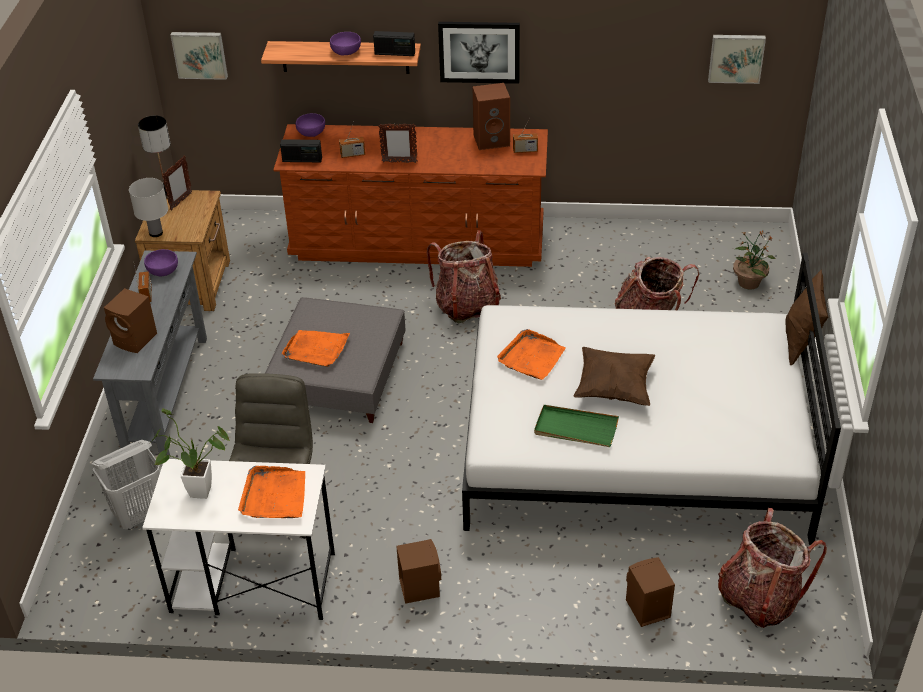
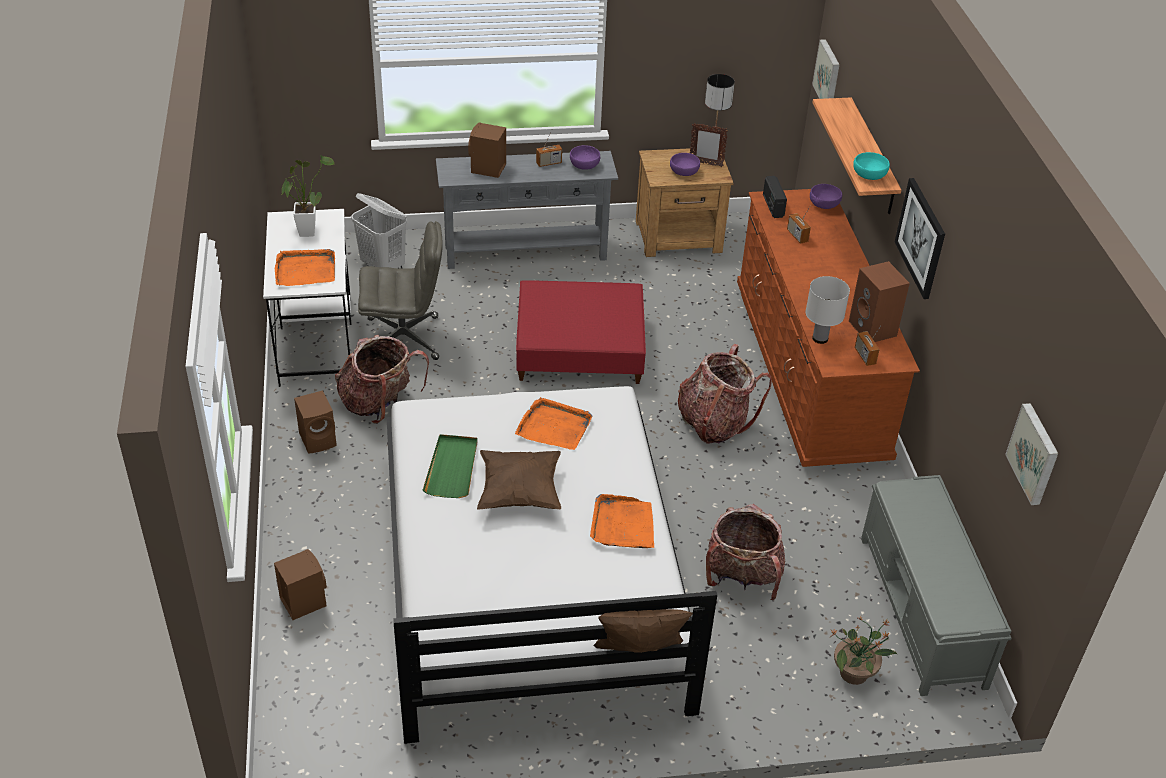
camera: 75 degrees right, 0 degrees up
(155, 233) = (653, 159): white table lamp -> white table lamp (820, 338)
(316, 349) = (566, 304): orange tray -> orange tray (623, 525)
(339, 375) = (580, 349): grey ottoman -> red ottoman
(346, 51) = (856, 145): purple bowl -> purple bowl (684, 172)
(394, 53) = (869, 175): radio -> turquoise bowl
(399, 162) = (798, 268): picture frame -> none
(693, 238) = (922, 612): none -> grey bench
(759, 598) = (323, 694): backpack -> backpack (379, 403)

